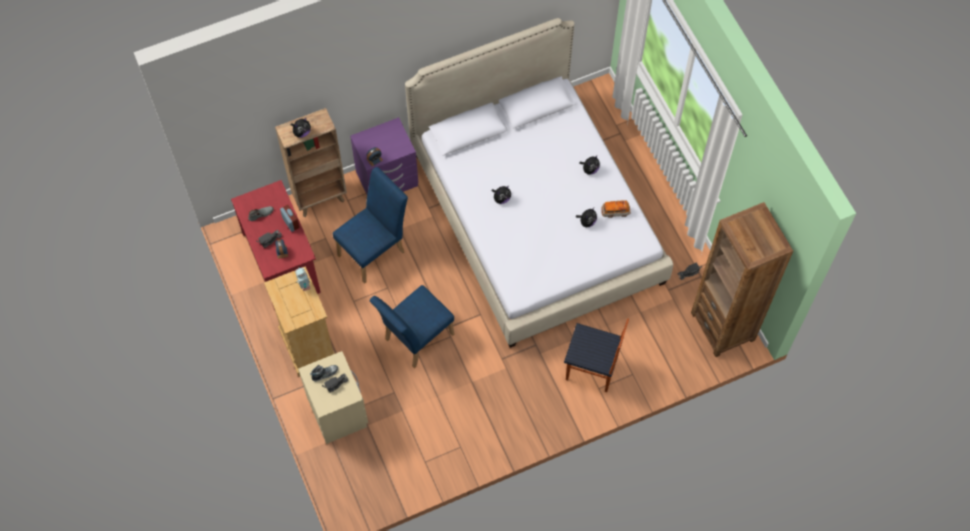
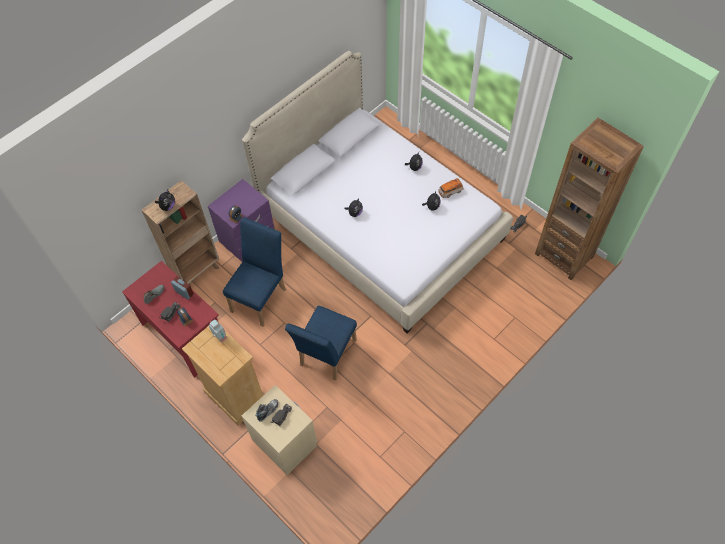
camera: 20 degrees left, 5 degrees down
(591, 370) = (481, 326): chair -> none

